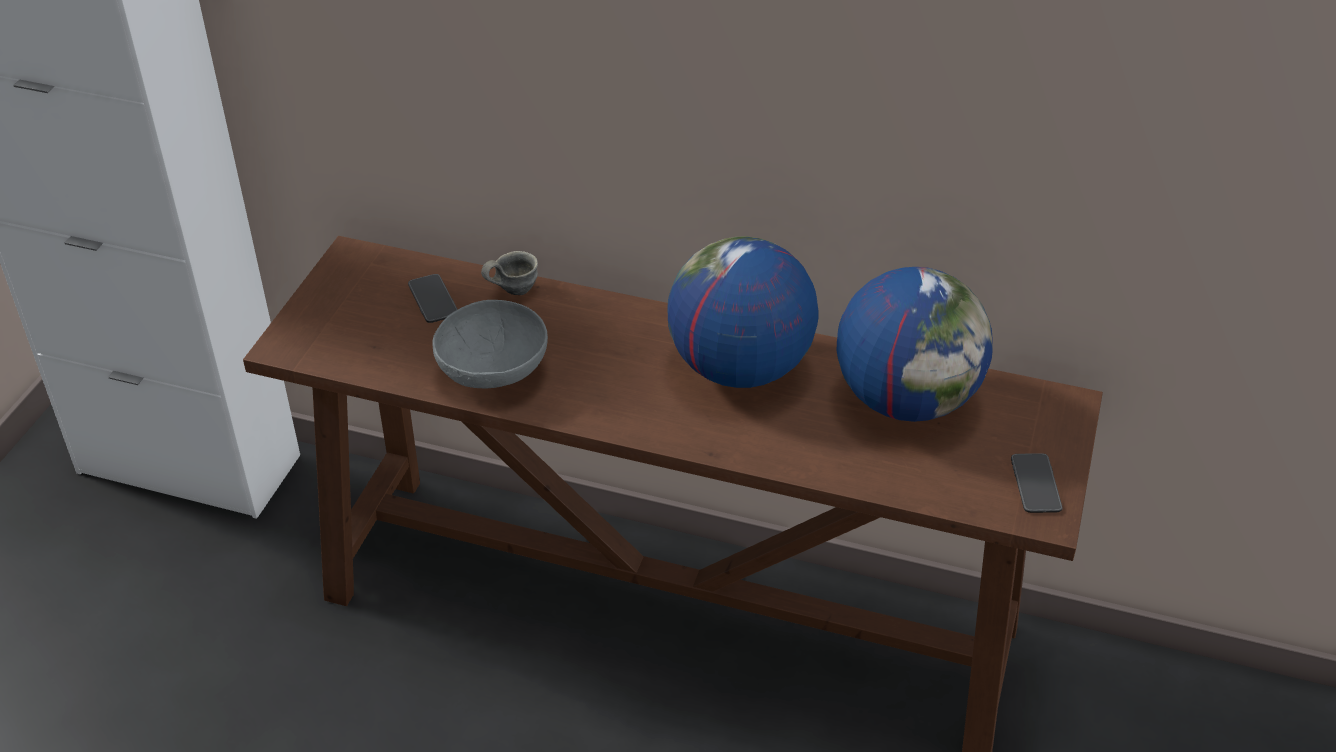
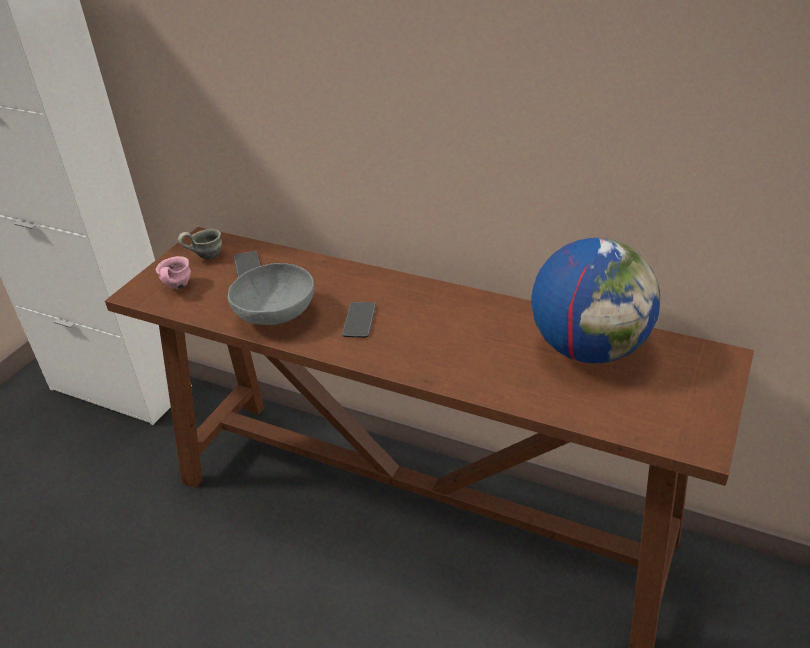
camera: 10 degrees right, 5 degrees down
(338, 335) = (175, 287): none -> pink mug
(512, 290) = (305, 263): grey mug -> grey mug (206, 256)
(739, 368) = (460, 320): globe -> none
(1035, 484) = (694, 419): phone -> phone (359, 320)

